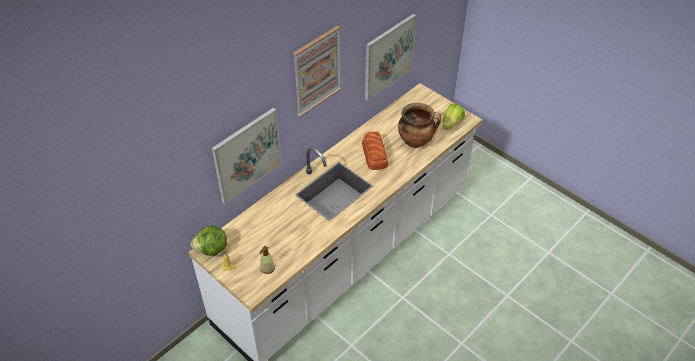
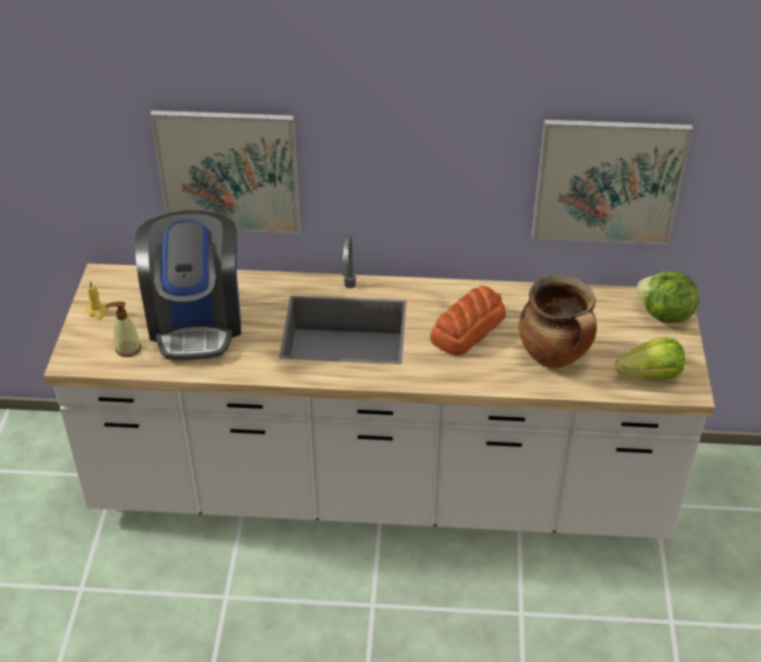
camera: 50 degrees right, 5 degrees down
(212, 250) = (110, 281): lettuce -> lettuce (664, 315)
(275, 234) = (196, 320): none -> coffee machine
(316, 71) = (406, 103): picture -> none

